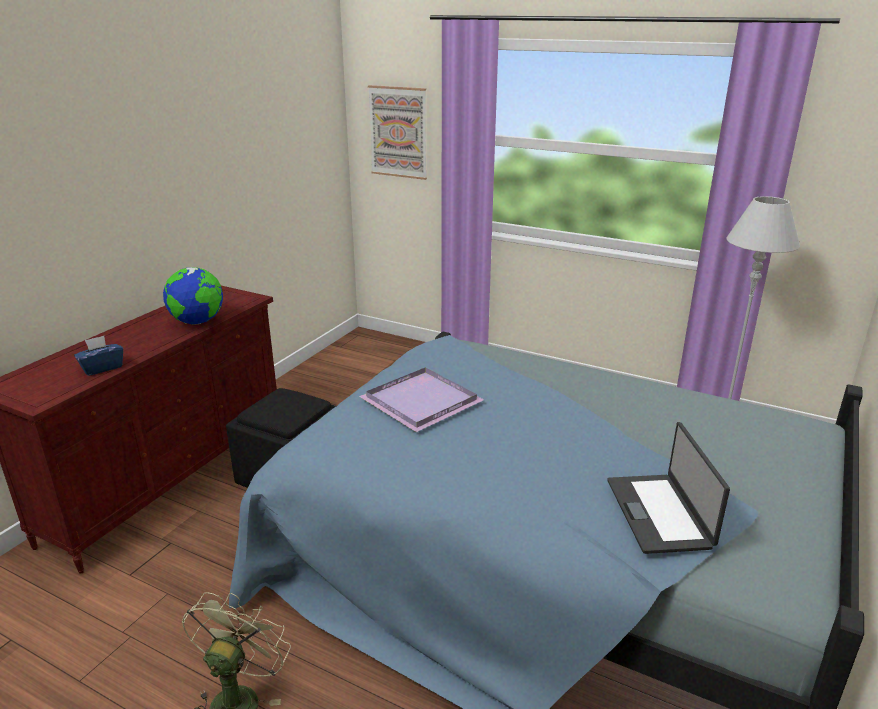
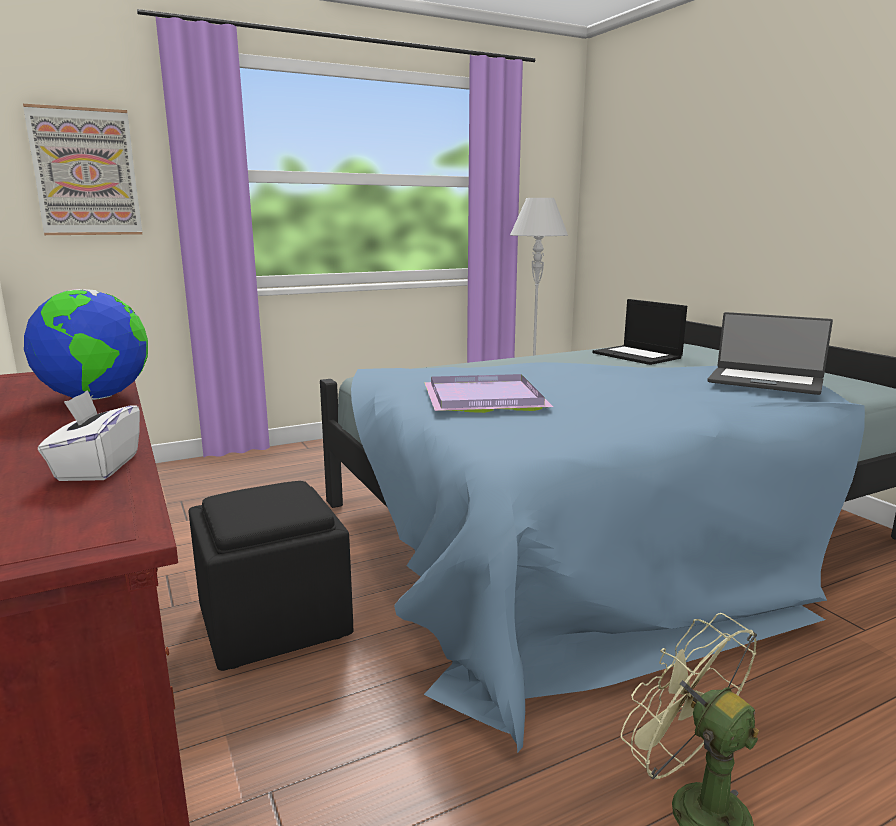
camera: 55 degrees left, 10 degrees down
(102, 368) = (97, 467): blue tissue box -> white tissue box
(697, 423) = (638, 355): none -> laptop

